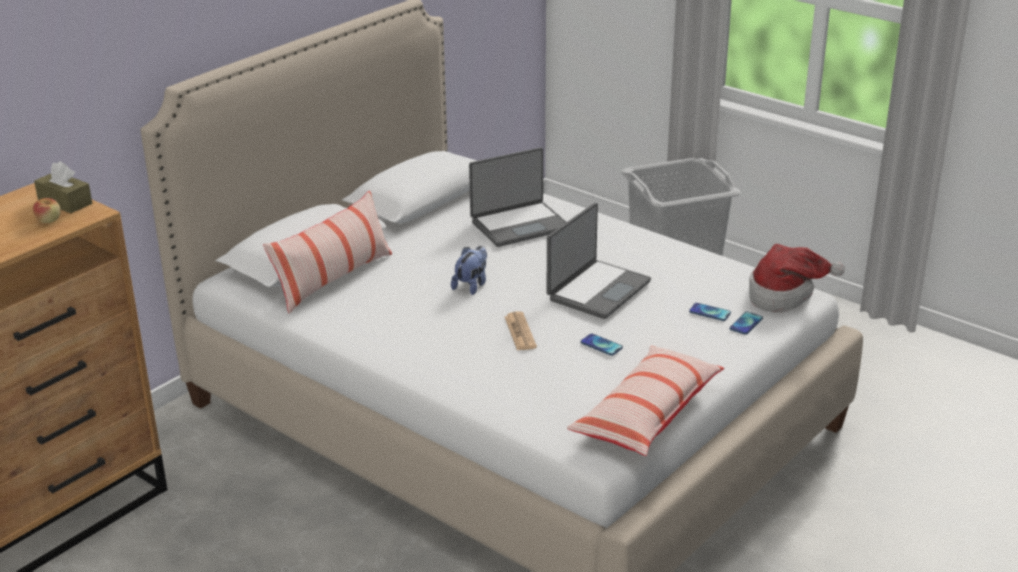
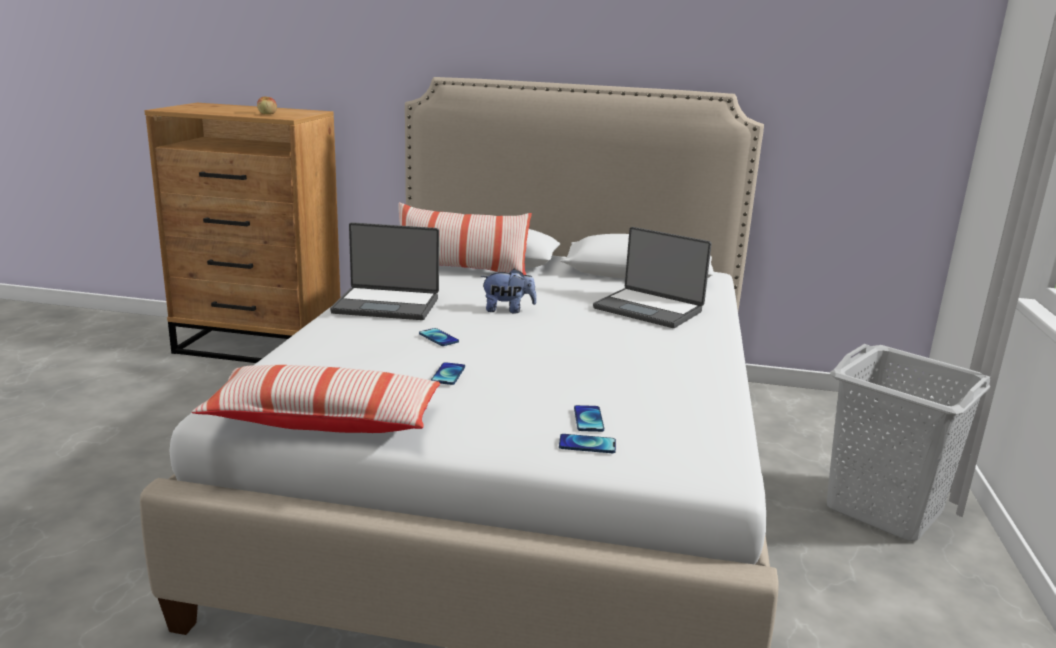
camera: 60 degrees right, 10 degrees down
(65, 202) = (298, 114): brown tissue box -> none
(520, 332) = (438, 338): newspaper -> phone
(597, 290) = (564, 357): laptop -> laptop (387, 305)
(784, 295) = (697, 460): hat -> none

